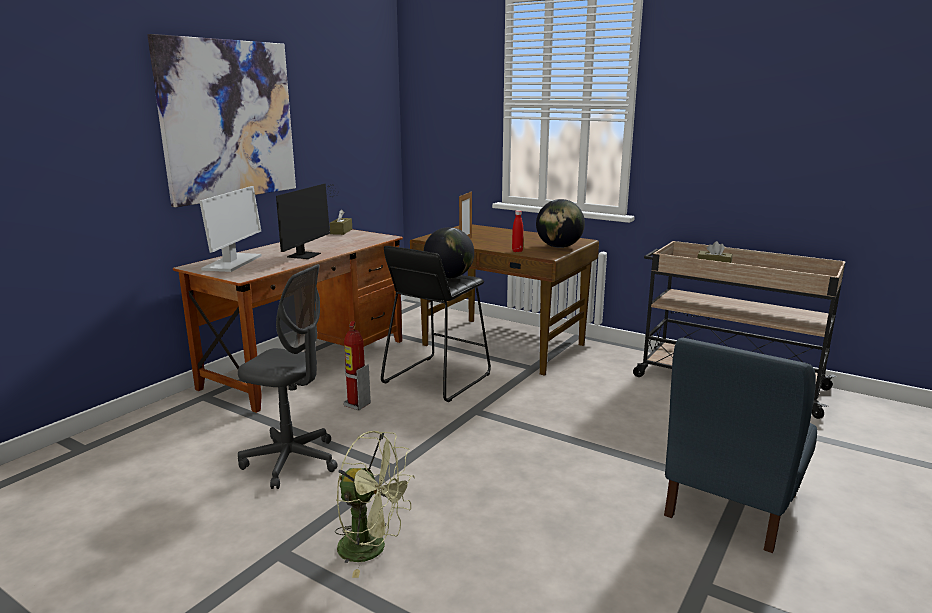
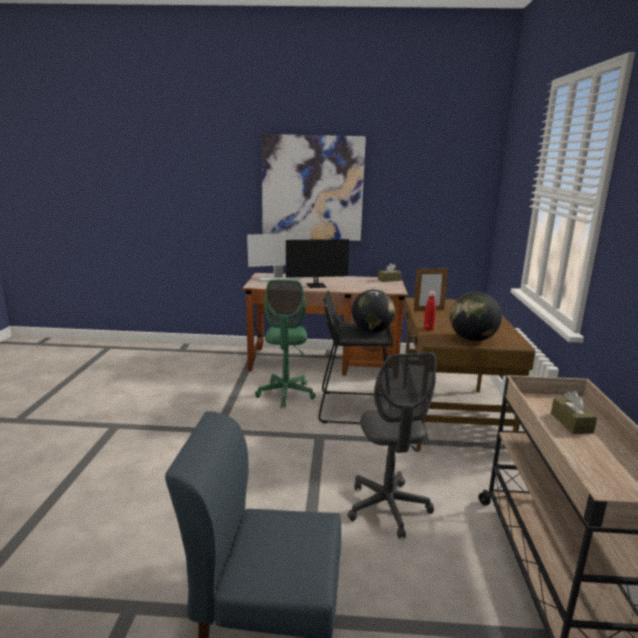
camera: 60 degrees right, 0 degrees up
(291, 461) = (203, 399): grey office chair -> grey office chair (388, 508)
(356, 405) = (285, 394): fire extinguisher -> green office chair
(372, 548) = (128, 450): green fan -> none

